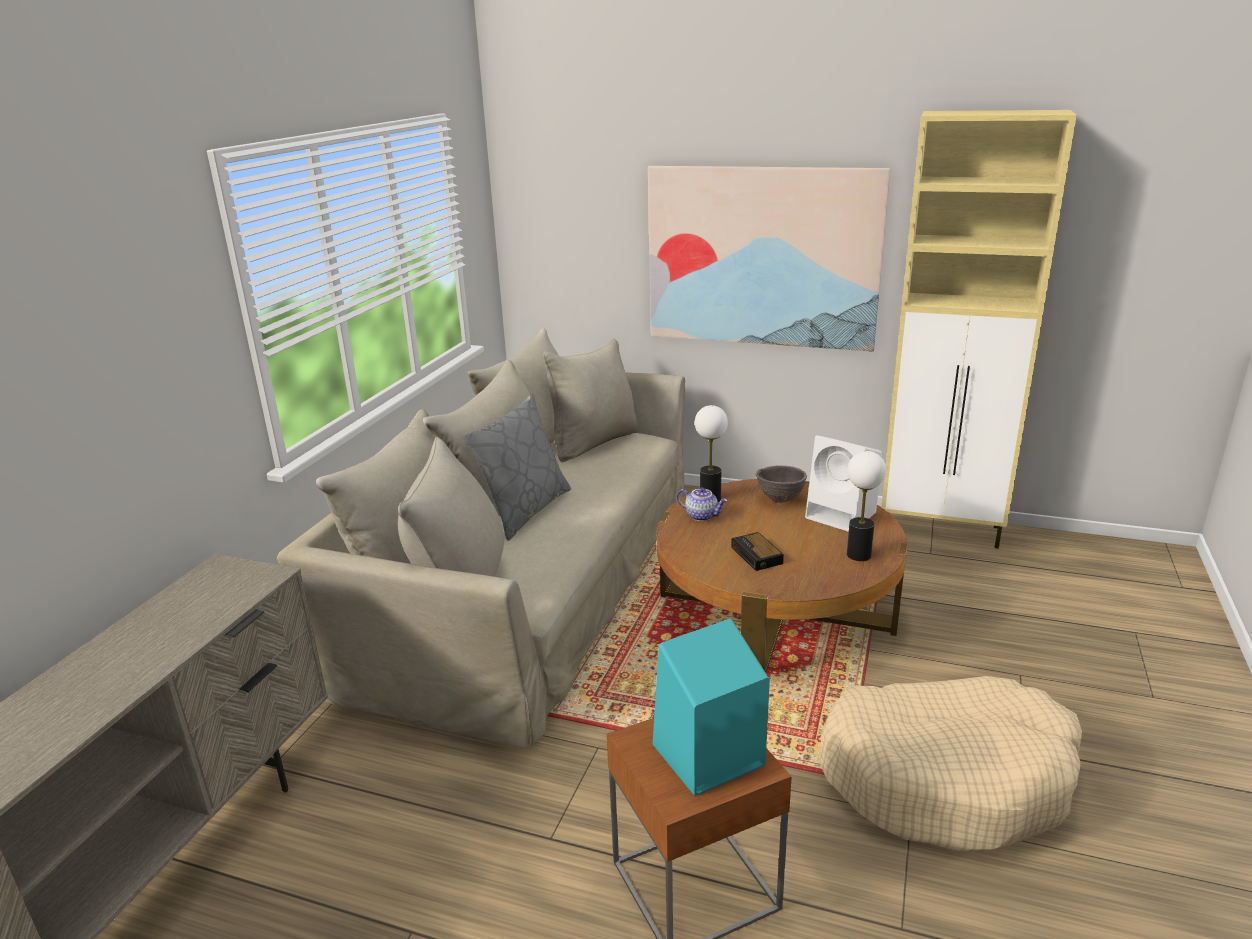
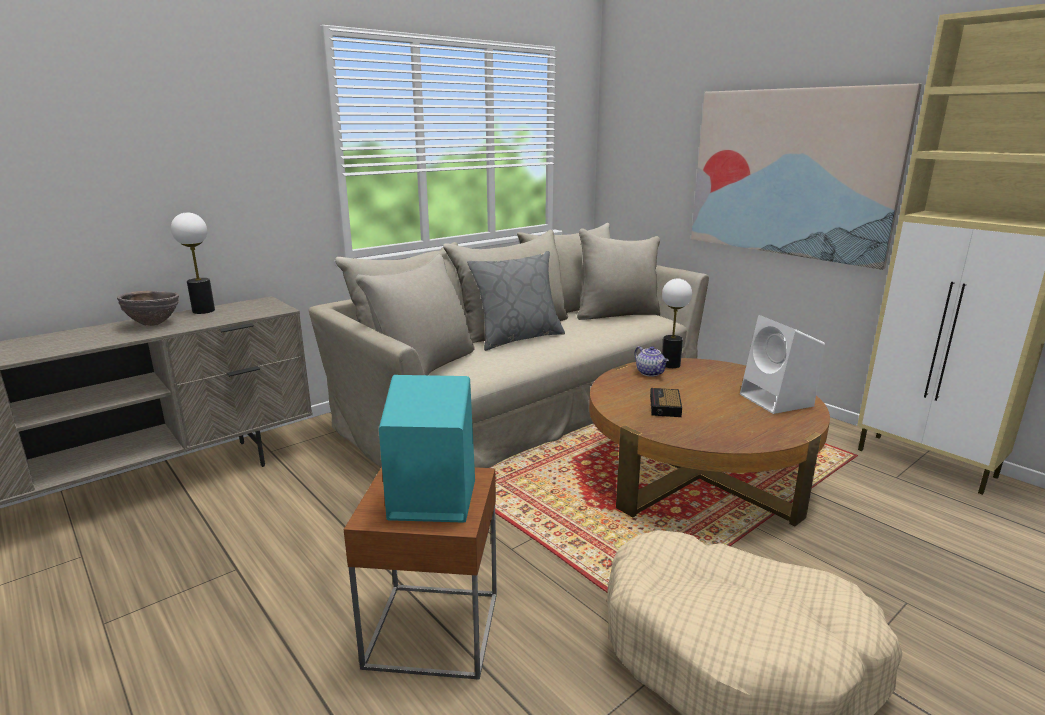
camera: 30 degrees right, 5 degrees down
(780, 500) = (731, 378): brown bowl -> brown bowl (154, 324)
(858, 555) = (760, 429): table lamp -> table lamp (203, 311)

